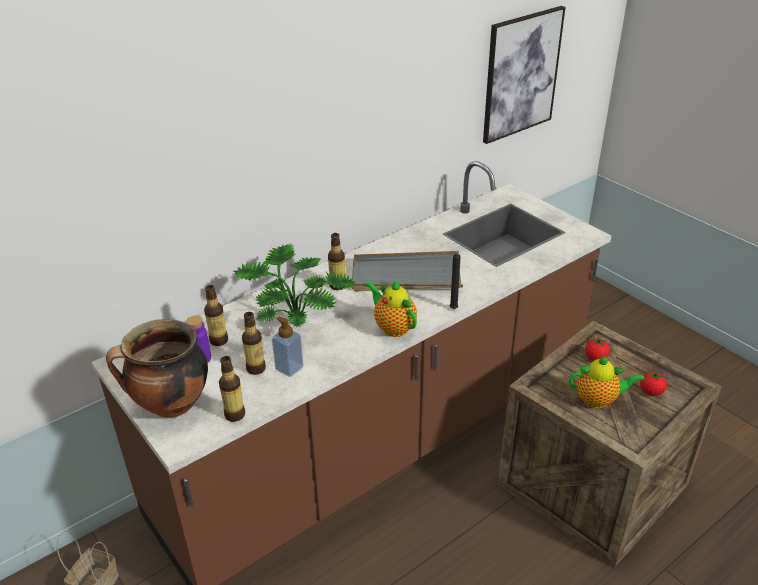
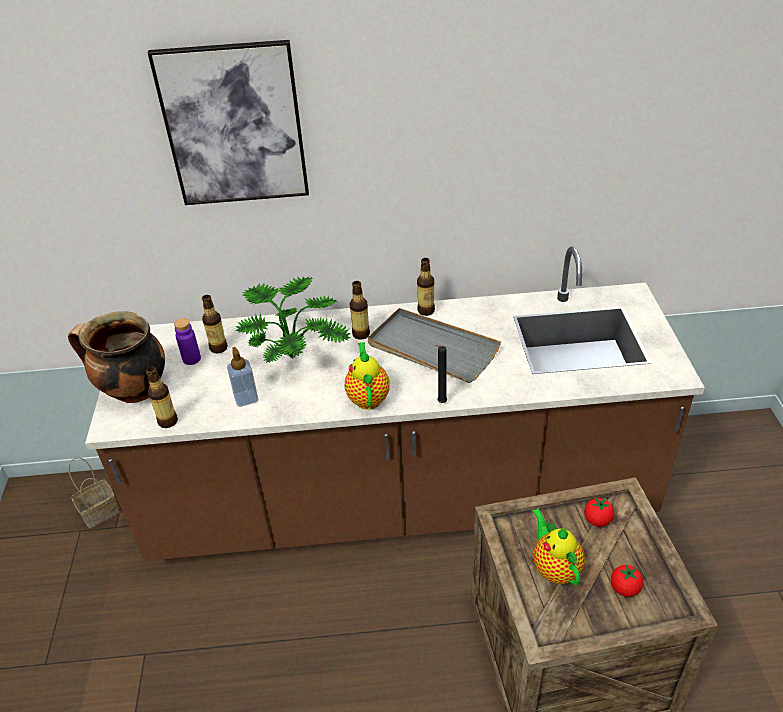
camera: 35 degrees right, 5 degrees up
(256, 368) = (221, 387): bottle -> bottle (426, 311)
(521, 74) = (679, 157): picture -> picture (234, 125)
(598, 400) = (554, 567): teapot -> teapot turned 150 degrees counterclockwise

